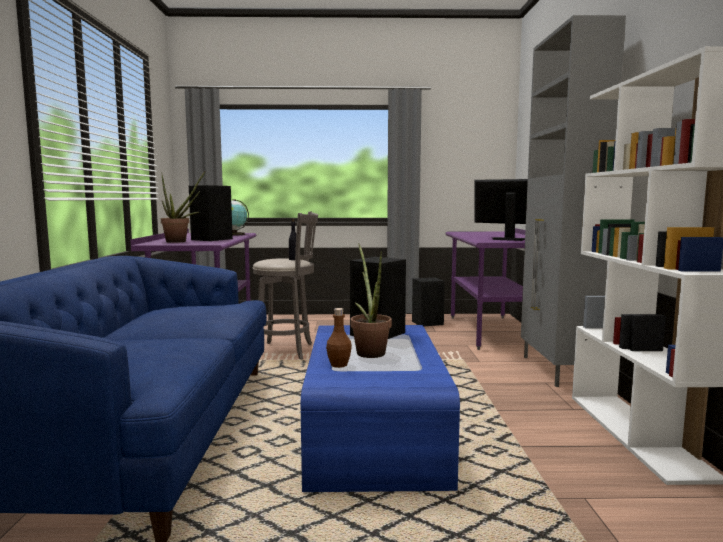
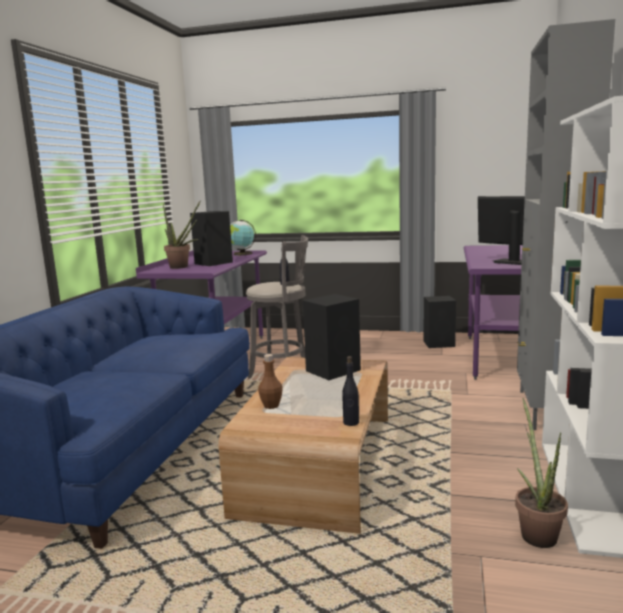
camera: 15 degrees right, 5 degrees up
(369, 351) = (309, 391): potted plant -> potted plant (536, 532)
(374, 429) = (318, 463): blue coffee table -> brown coffee table
(435, 374) = (351, 422): none -> black bottle

